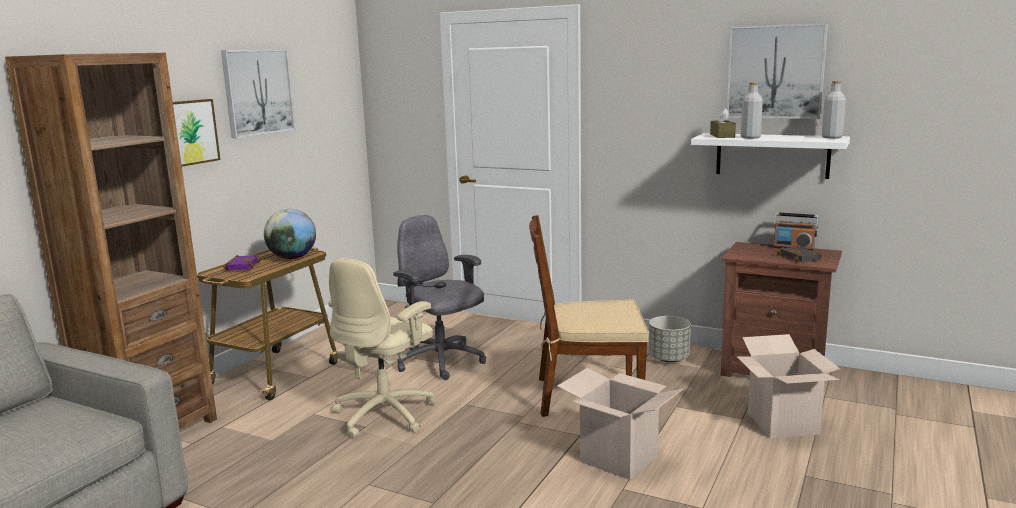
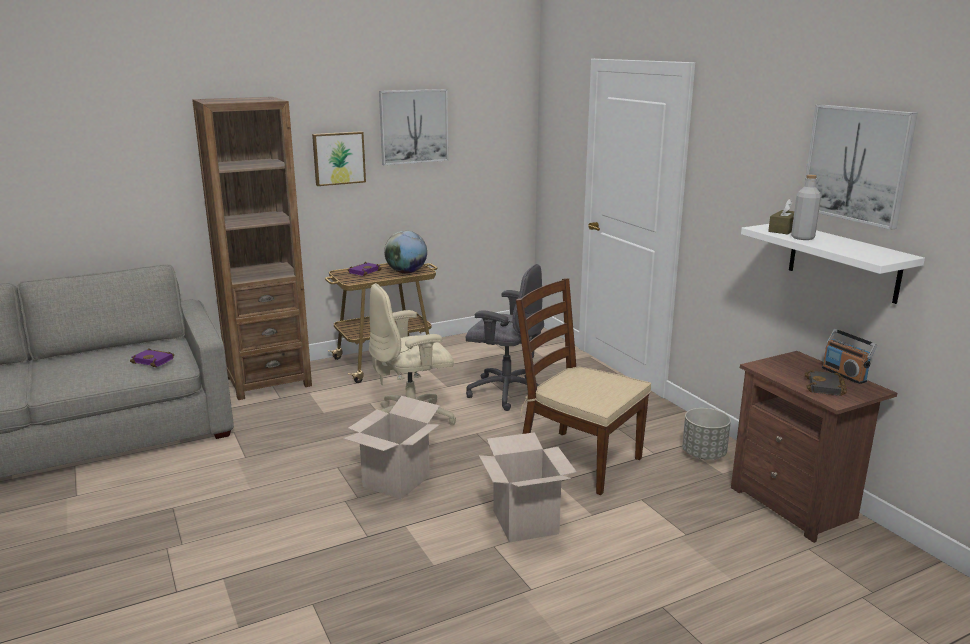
camera: 35 degrees right, 5 degrees up
(61, 427) = (154, 360): none -> purple book
(441, 362) = (505, 392): grey office chair -> grey office chair turned 120 degrees clockwise
(782, 423) = (718, 555): cardboard box -> cardboard box (396, 481)
(832, 137) = (892, 255): grey bottle -> none

